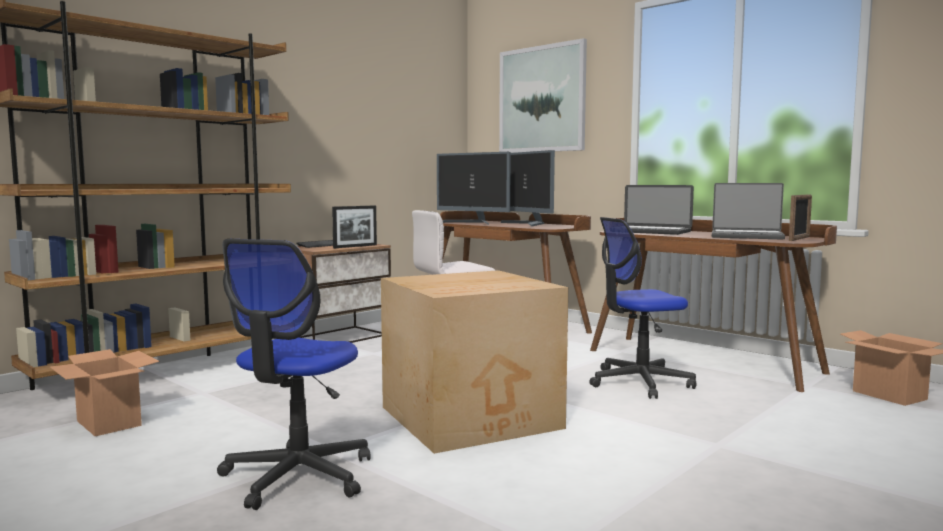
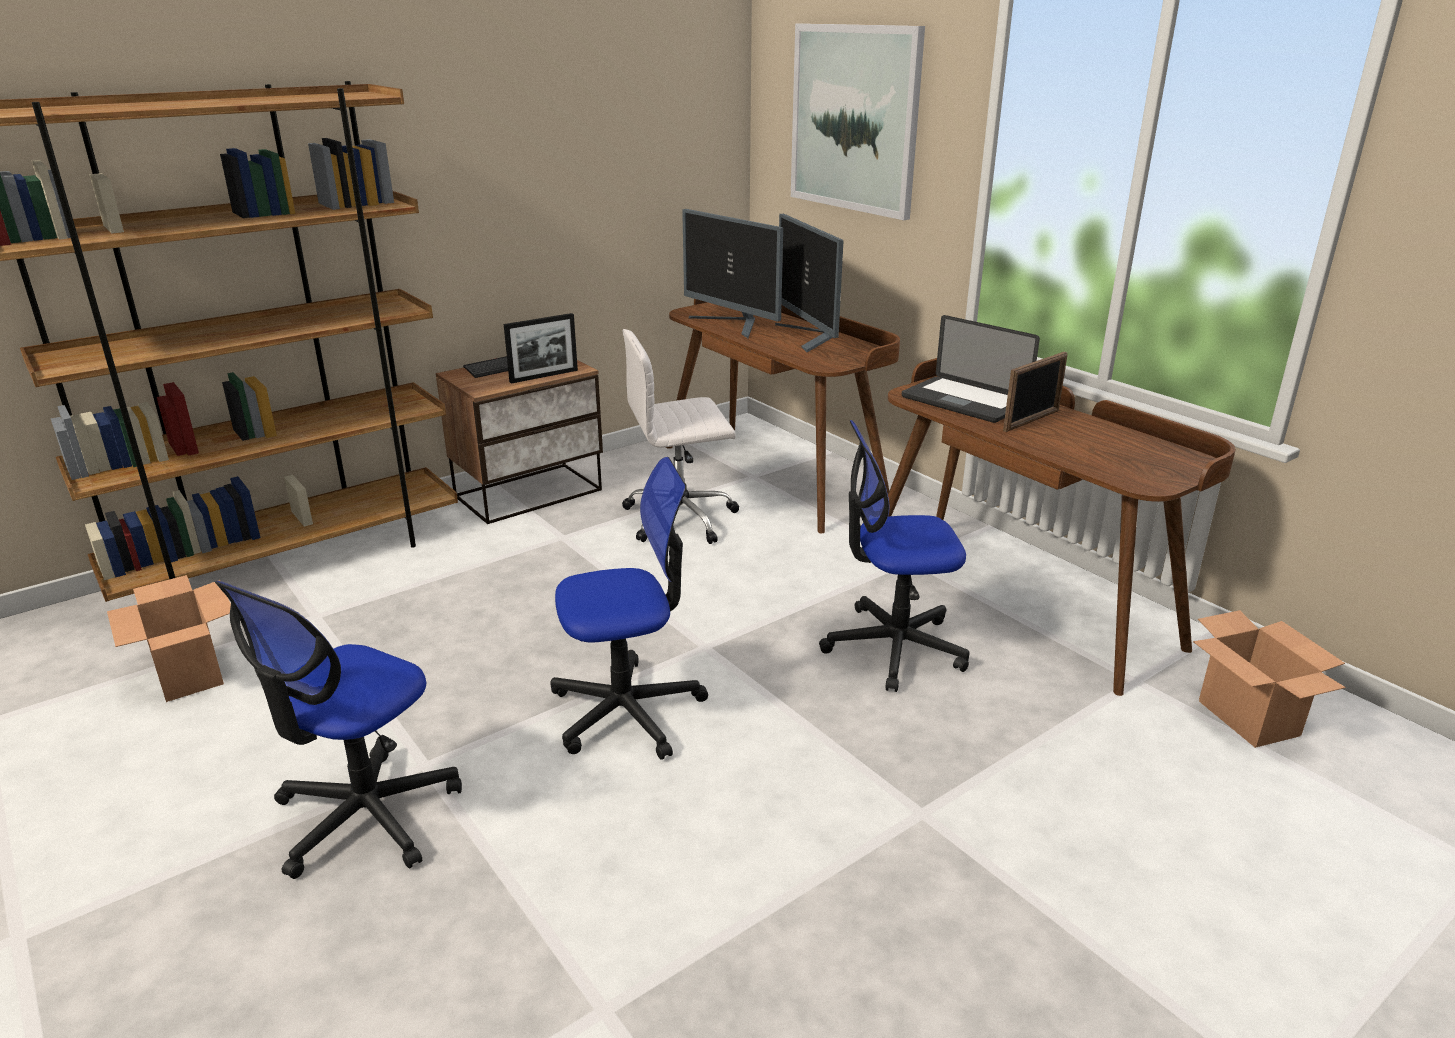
camera: 10 degrees right, 20 degrees up
(473, 418) = (627, 711): cardboard box -> office chair
(746, 236) = (1095, 443): laptop -> none
(799, 239) = (1169, 466): picture frame -> picture frame (1031, 421)

